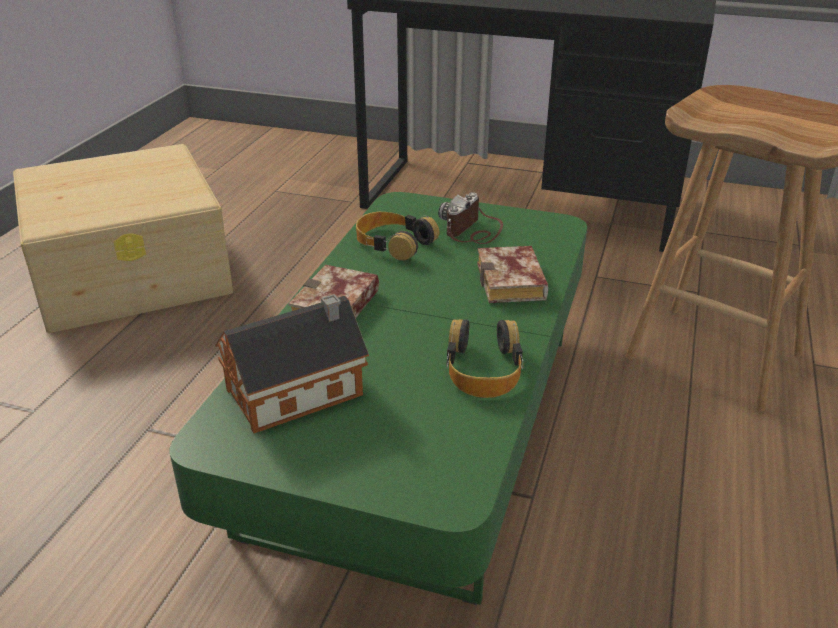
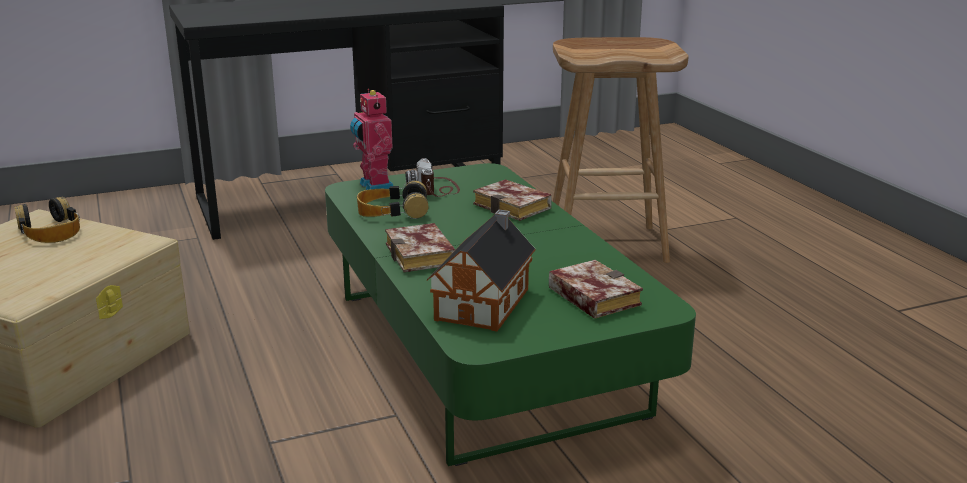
camera: 40 degrees left, 10 degrees down
(403, 437) = (589, 296): none -> book
(423, 207) = (374, 186): none -> toy robot
(483, 368) = (574, 251): headphones -> headphones (50, 231)

